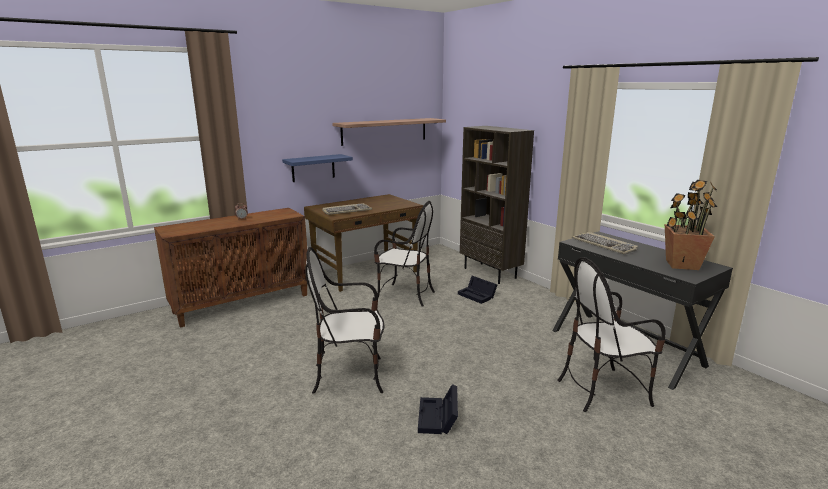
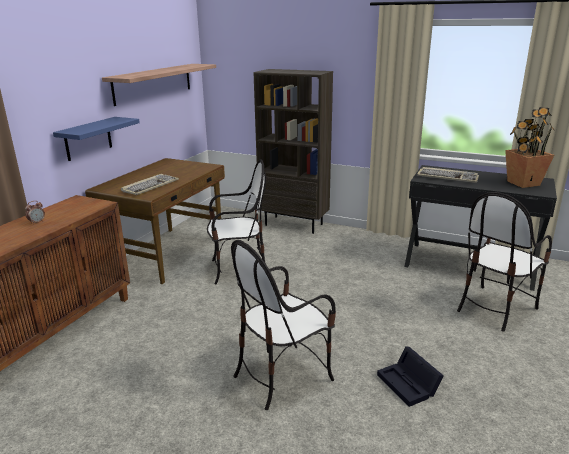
camera: 30 degrees left, 5 degrees up
(478, 295) = (308, 250): black storage box -> none

